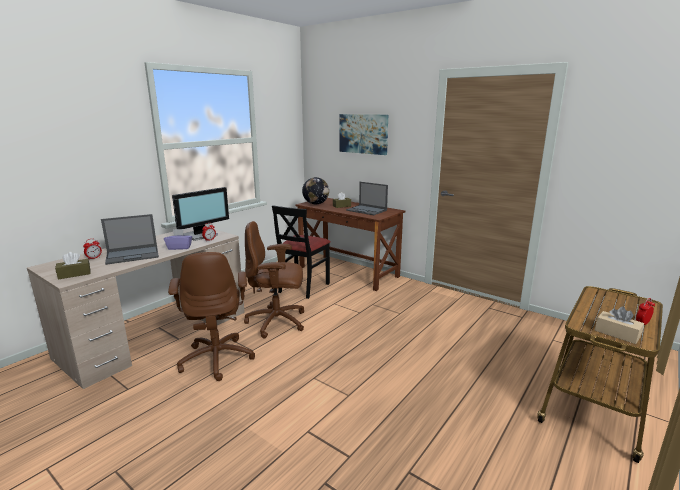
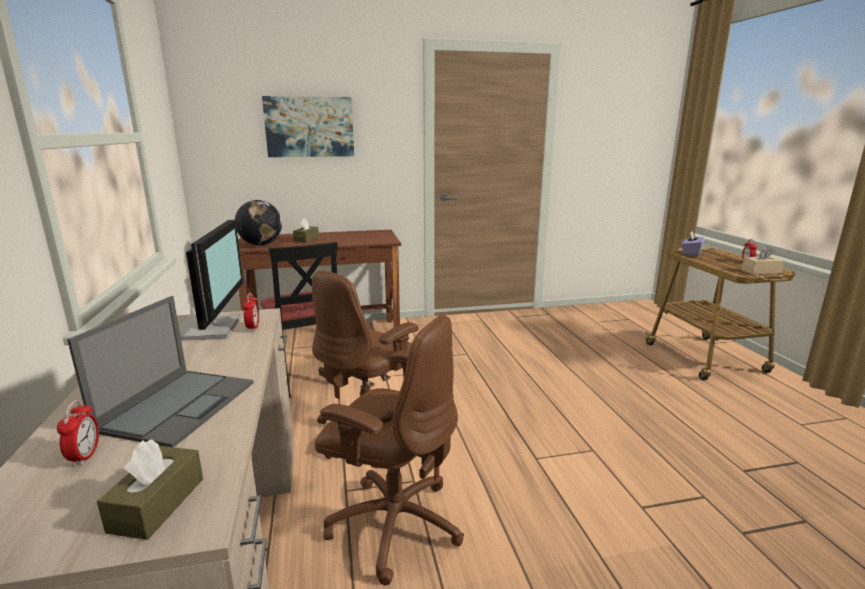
camera: 50 degrees left, 0 degrees up
(179, 247) = (238, 356): purple tissue box -> purple tissue box (691, 253)
(367, 210) = (353, 237): laptop -> none

